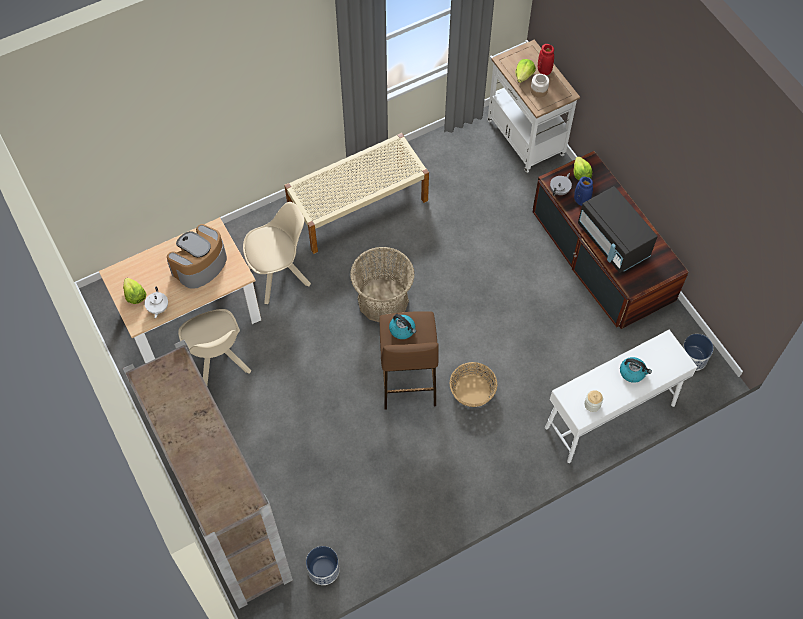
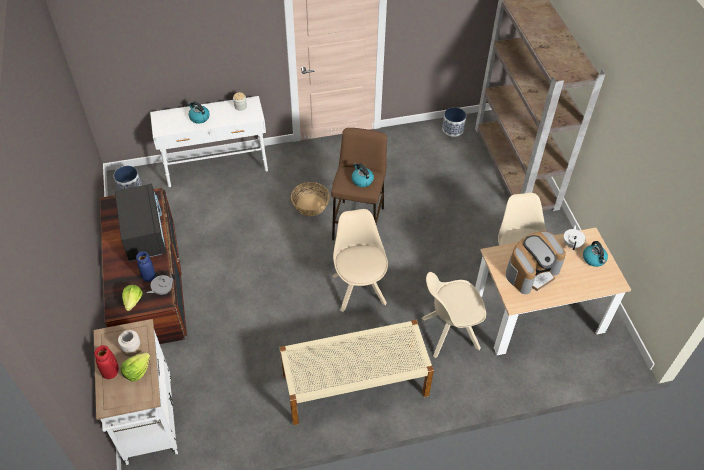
camera: 165 degrees left, 10 degrees down
(135, 295) = (594, 259): lettuce -> kettle
(383, 300) = (359, 288): basket -> beige chair

